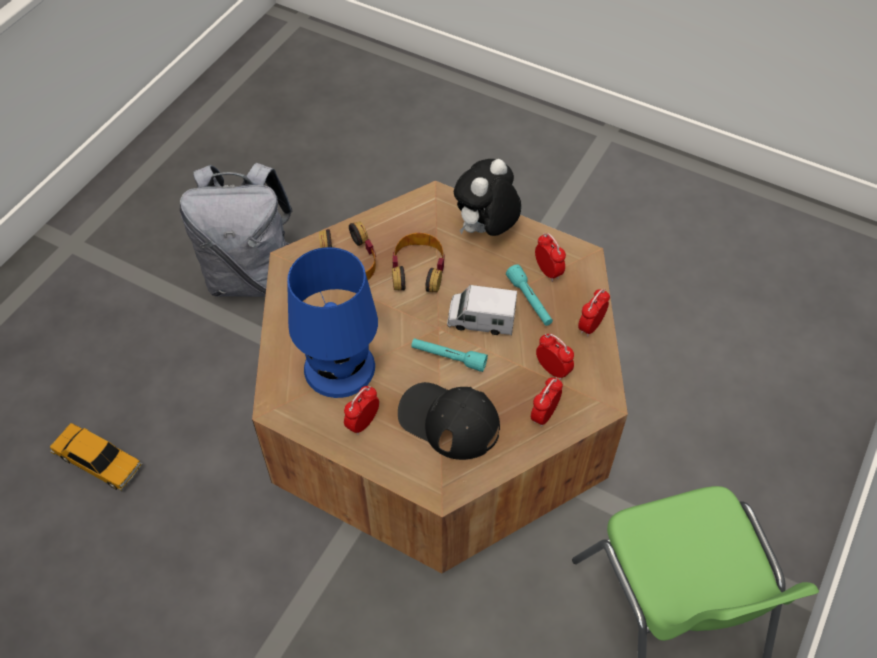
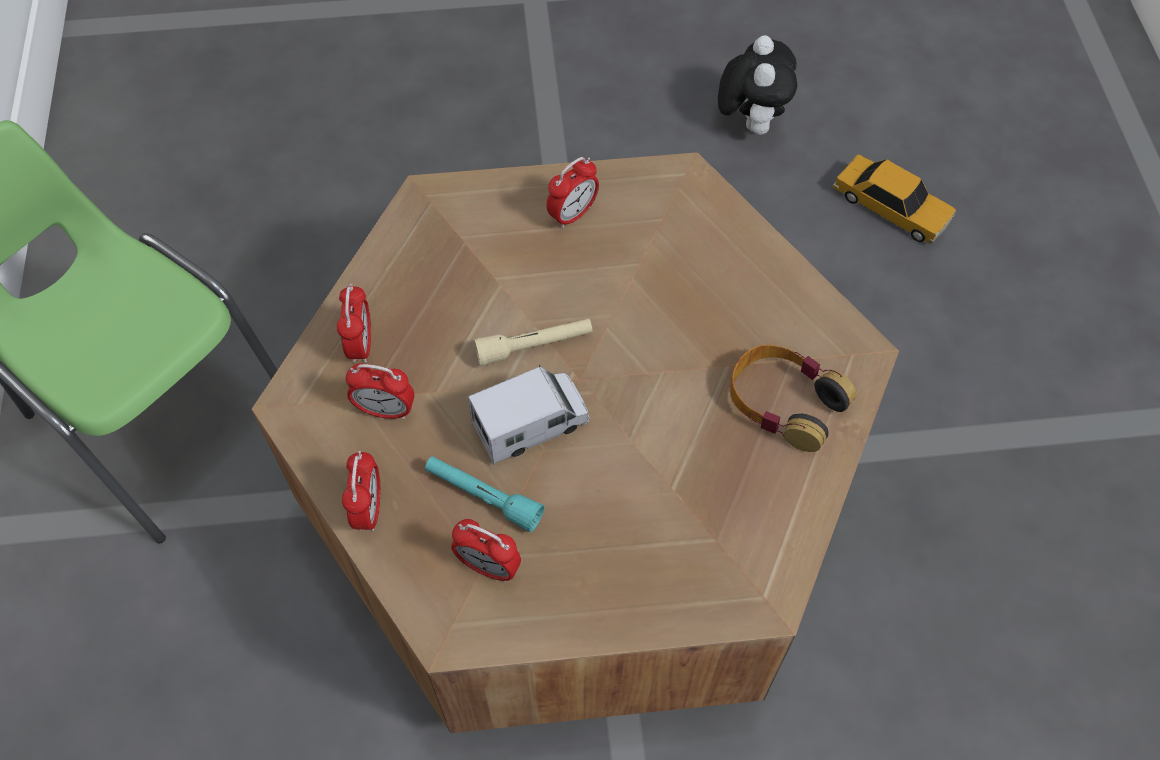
camera: 145 degrees right, 5 degrees up
(99, 462) = (891, 207): toy car -> toy car turned 135 degrees counterclockwise
(252, 276) = (992, 522): grey backpack -> none
(340, 366) = (657, 259): blue table lamp -> none
(363, 423) = (572, 214): alarm clock -> alarm clock turned 45 degrees clockwise
(418, 269) = (679, 449): headphones -> none
(448, 358) = (534, 346): turquoise flashlight -> beige flashlight
(448, 421) = (475, 271): black cap -> none
(485, 230) = (636, 583): plush toy -> plush toy (750, 122)

